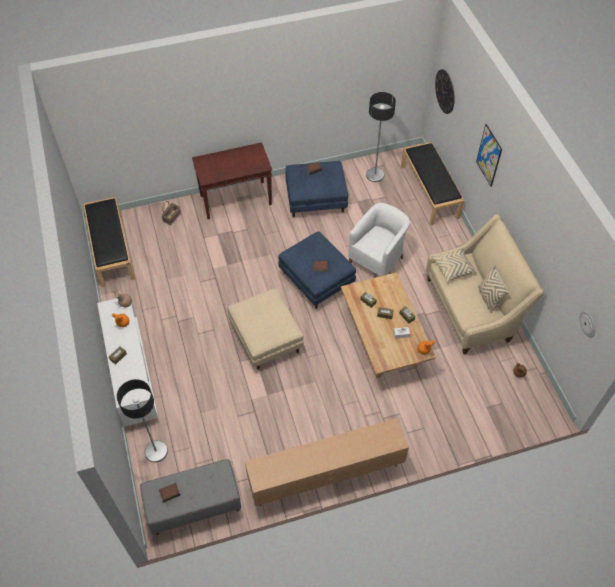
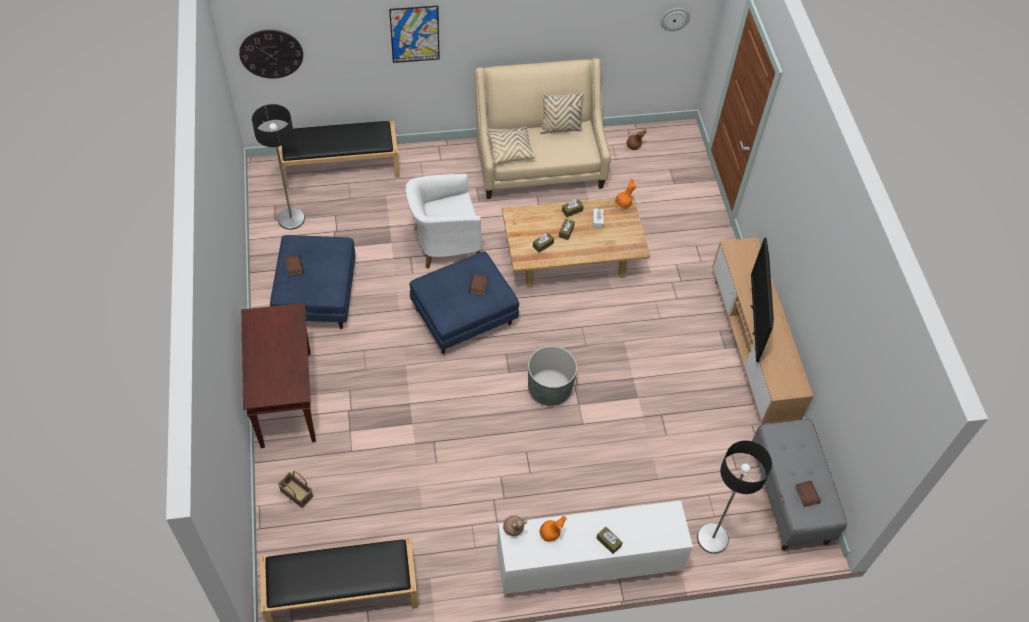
camera: 85 degrees left, 0 degrees up
(265, 338) = (549, 389): beige ottoman -> grey planter
(320, 447) = (755, 320): none -> television
(377, 259) = (443, 243): white armchair -> white armchair turned 60 degrees counterclockwise

